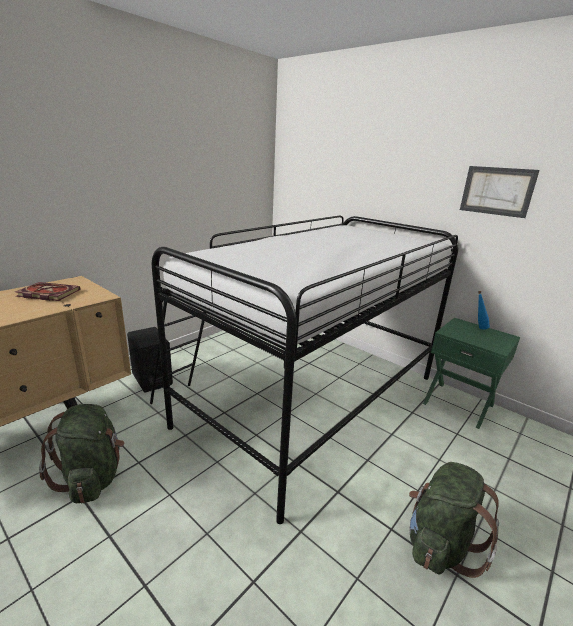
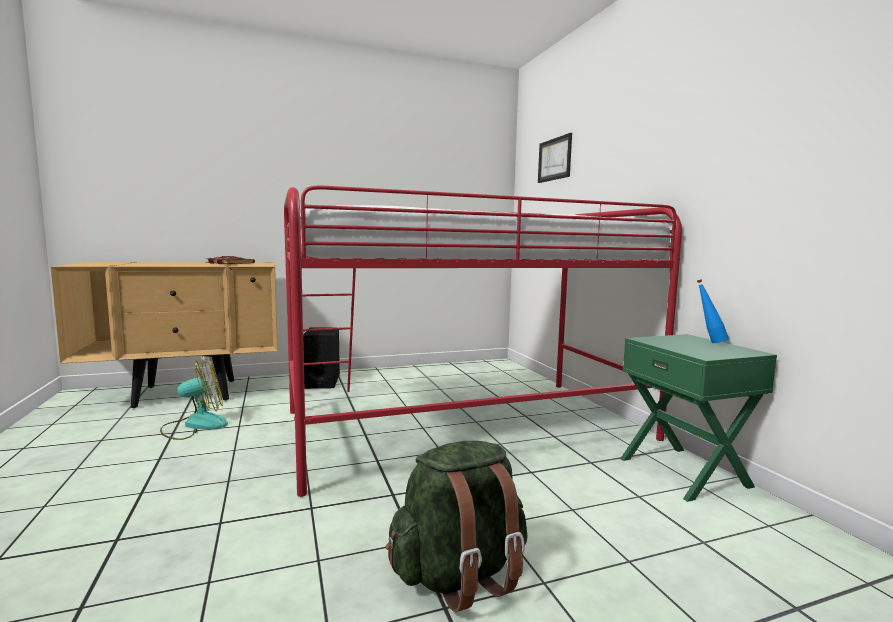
camera: 30 degrees right, 15 degrees down
(92, 477) = (195, 425): green backpack -> fan
(309, 400) = (460, 424): black bed -> red bed
(497, 191) = (720, 136): picture -> picture (554, 159)

